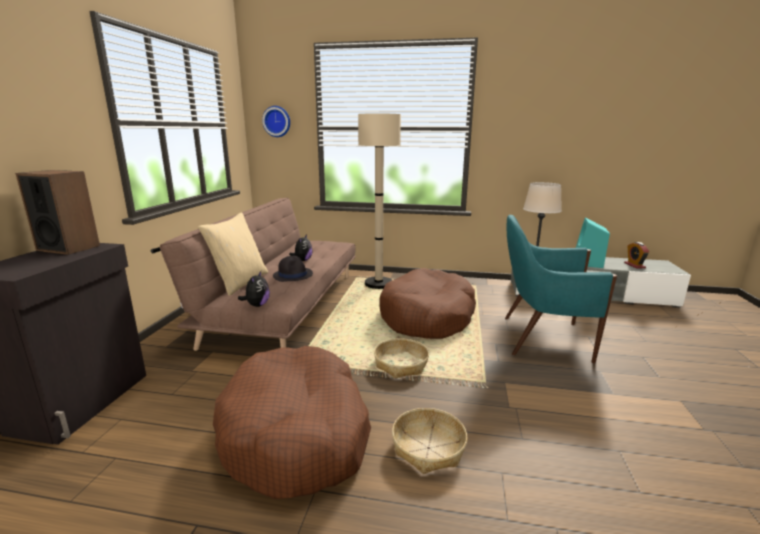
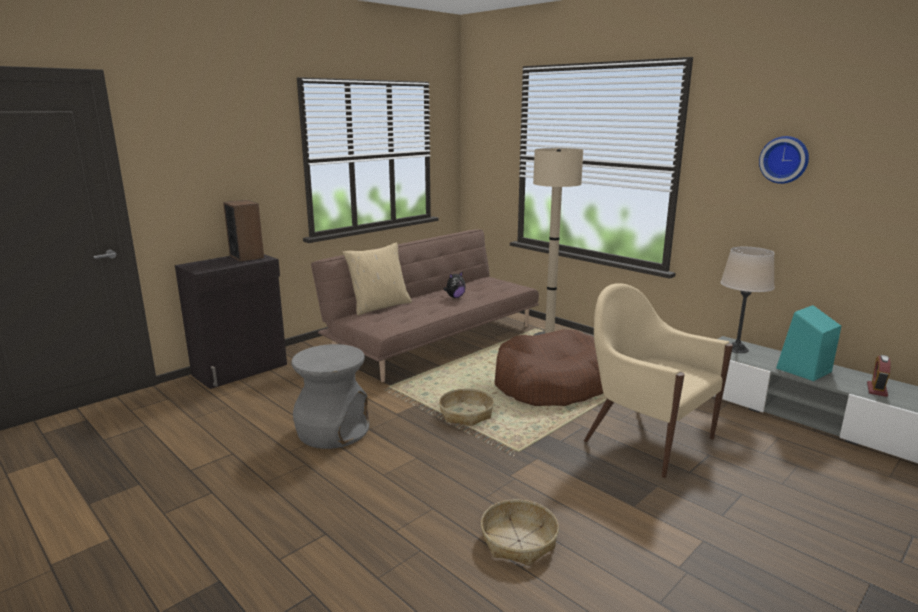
camera: 35 degrees right, 0 degrees up
(257, 305) = (366, 327): plush toy -> none
(277, 121) = (486, 147): wall clock -> wall clock (784, 159)
(293, 275) = (425, 309): black hat -> none
(297, 433) = (332, 431): brown dog bed -> grey stool
(428, 448) = (403, 473): basket -> basket (518, 541)
(542, 338) = (646, 439): turquoise armchair -> beige armchair

